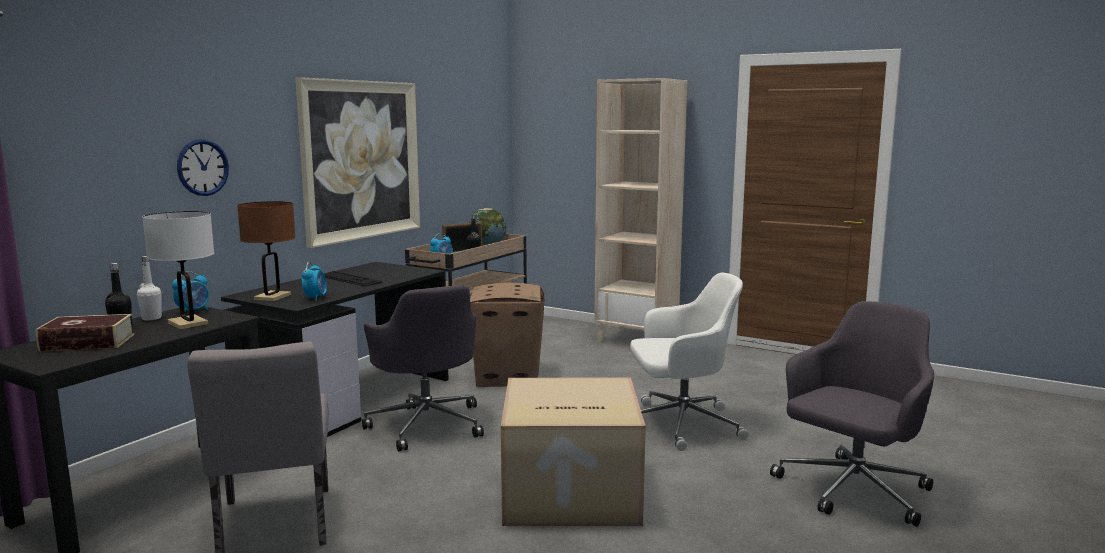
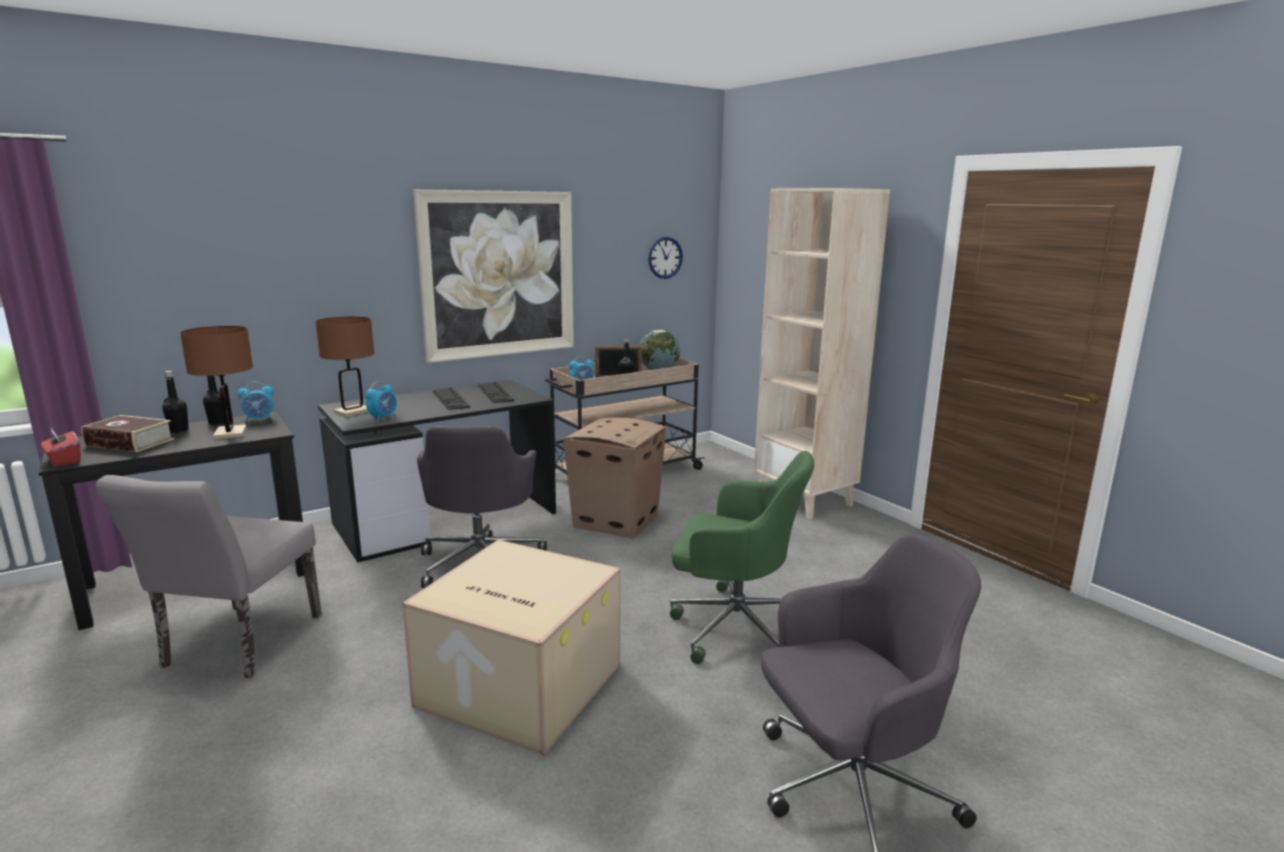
camera: 25 degrees right, 5 degrees up
(46, 364) = (64, 461): none -> red tissue box
(151, 318) = (218, 422): white bottle -> black bottle
(187, 323) = (230, 433): white table lamp -> brown table lamp
(202, 167) = (301, 280): wall clock -> wall clock (665, 257)
(381, 271) = (494, 392): none -> keyboard
(681, 424) = (734, 627): white office chair -> green office chair

